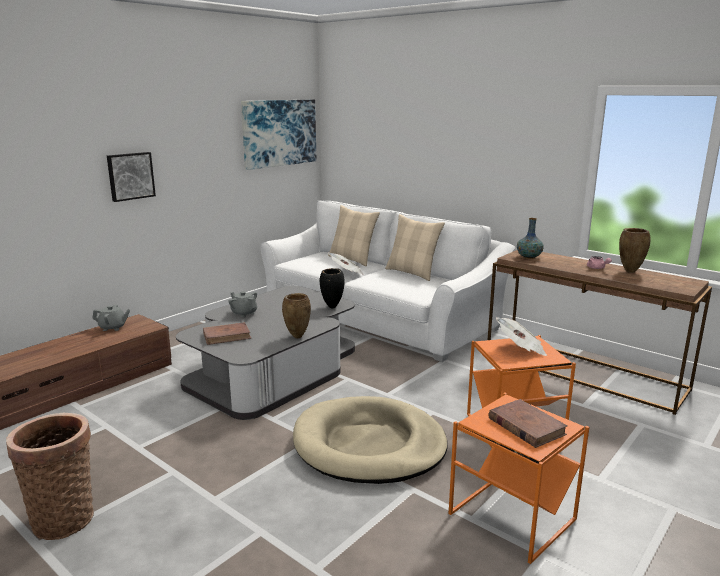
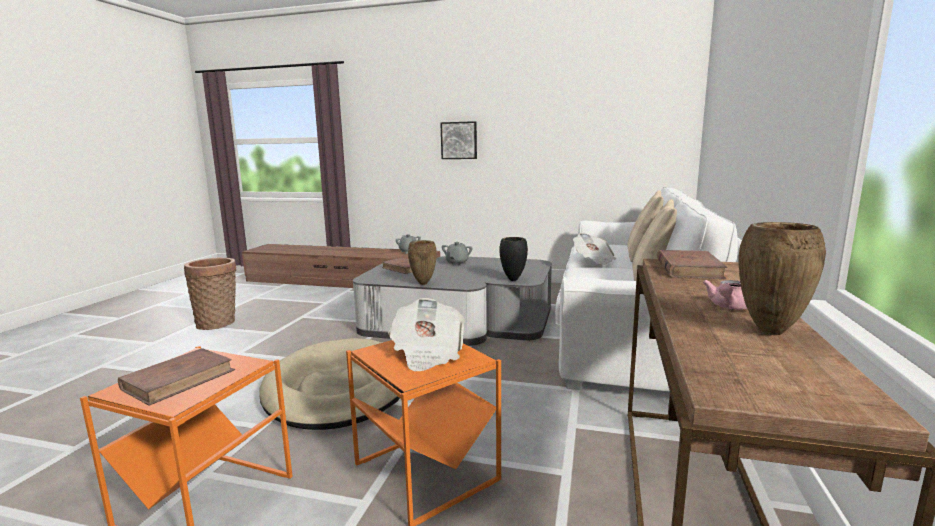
camera: 65 degrees right, 5 degrees down
(279, 133) = (633, 108): picture -> none
(529, 257) = (688, 269): vase -> brown book

